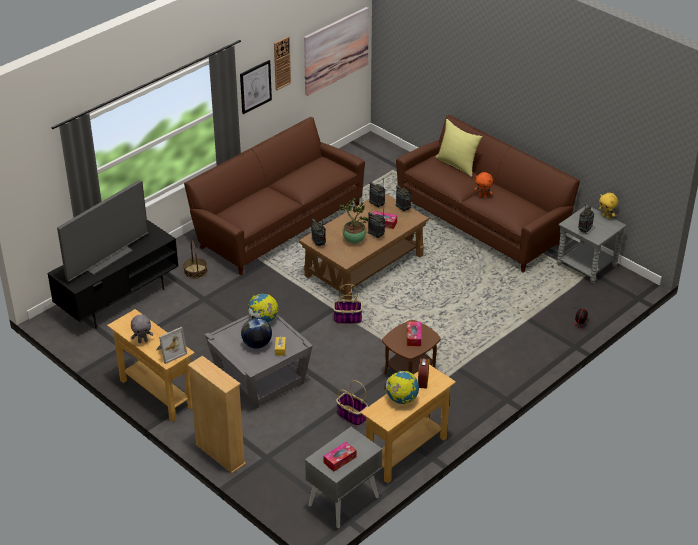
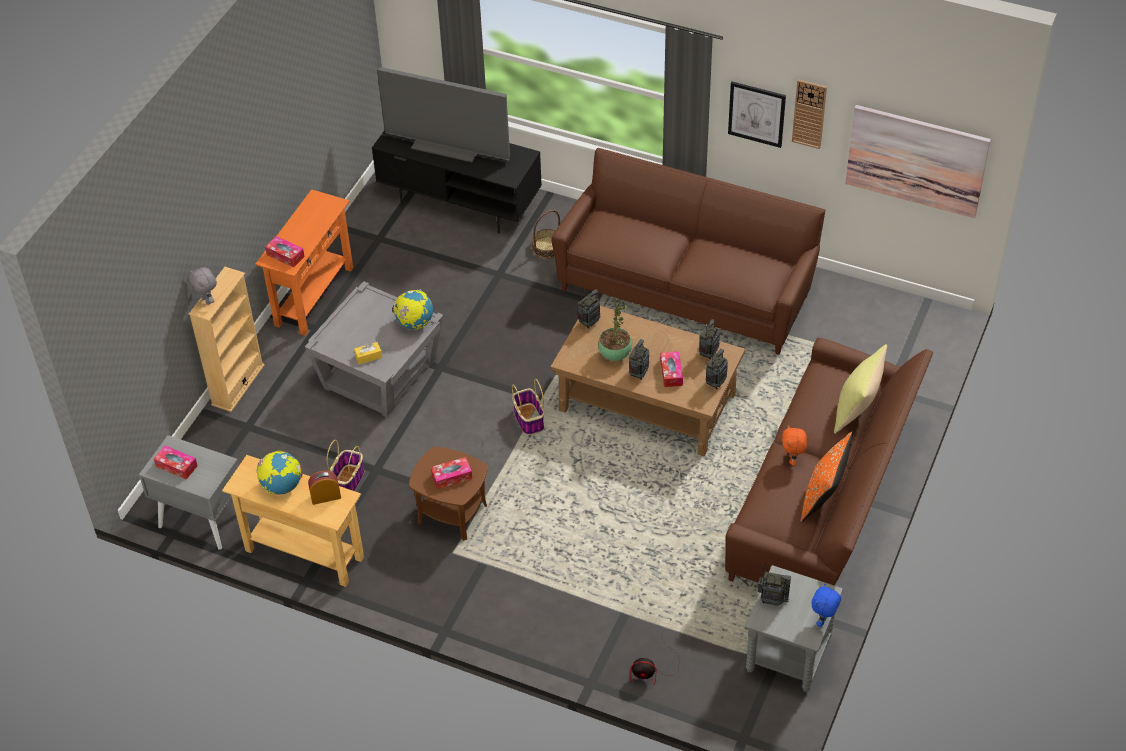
camera: 70 degrees right, 10 degrees up
(143, 341) = (295, 227): grey plush toy -> grey plush toy (207, 300)
(157, 394) = (314, 296): beige console table -> orange console table
(170, 352) = (285, 255): picture frame -> tissue box
(257, 344) = (368, 333): globe -> none
(516, 194) = (823, 497): none -> orange pillow
(606, 217) = (823, 620): yellow plush toy -> blue plush toy

